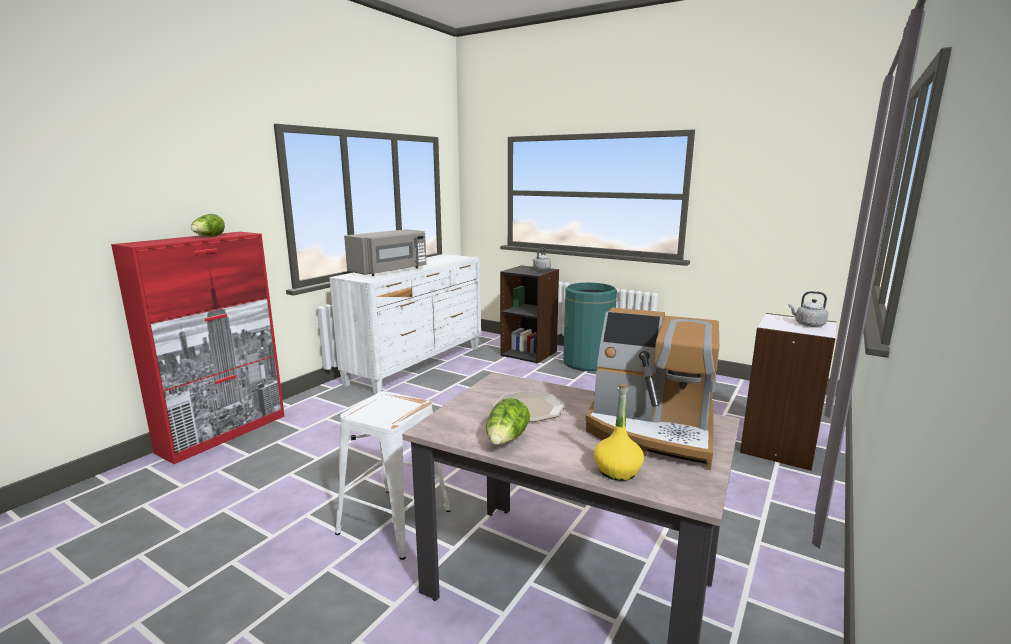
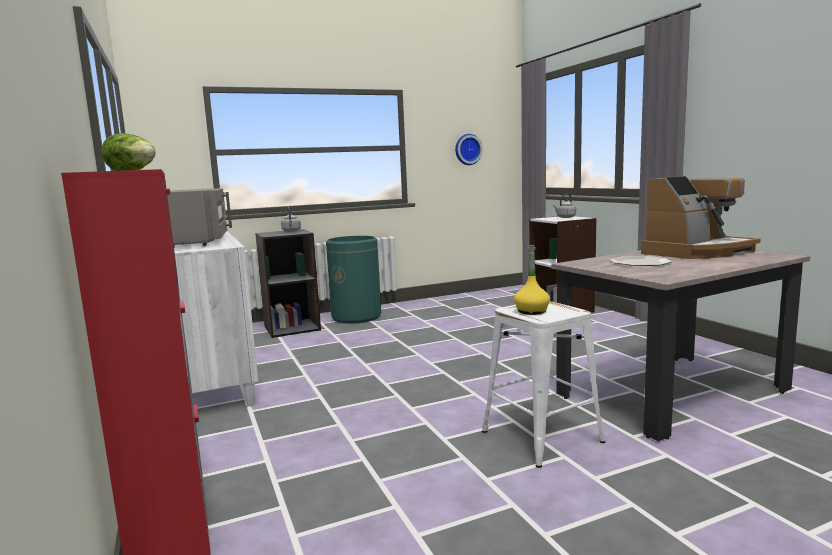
camera: 55 degrees left, 5 degrees down
(506, 440) = (695, 269): lettuce -> none
(617, 471) = (751, 260): yellow bottle -> yellow bottle (531, 311)
(778, 204) = (467, 149): none -> wall clock

